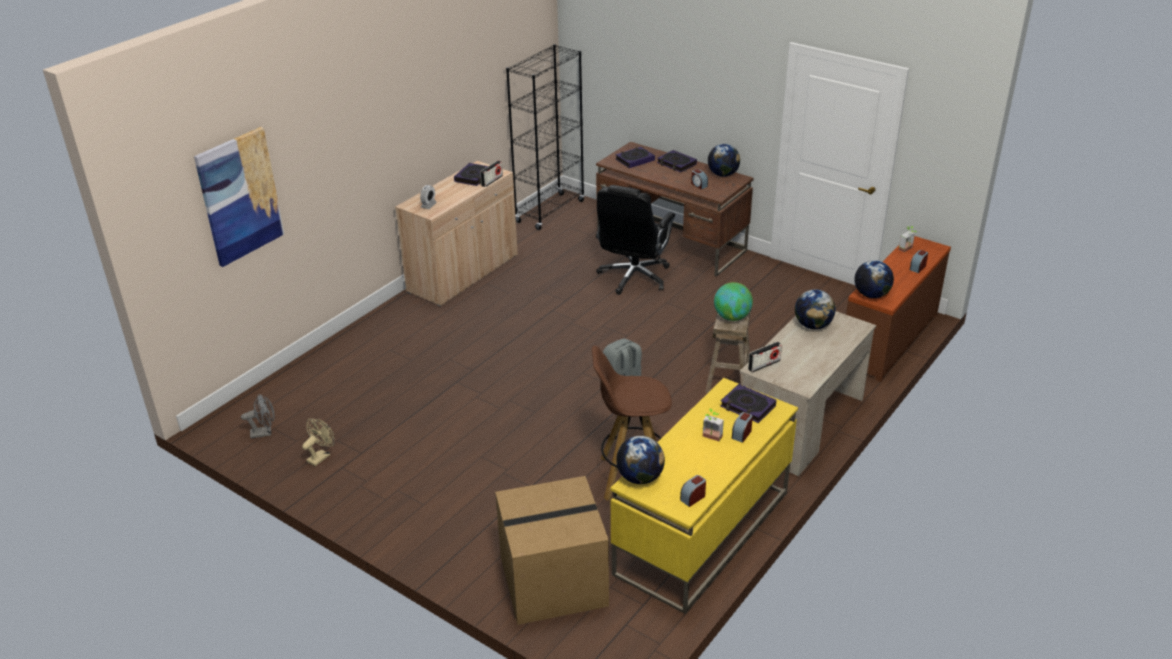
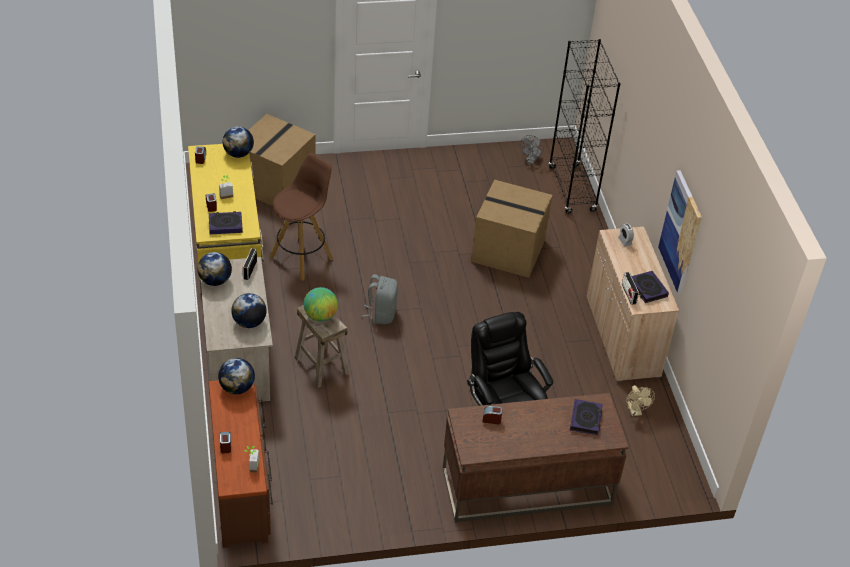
camera: 130 degrees right, 10 degrees up
(239, 196) = (618, 66): picture -> picture (681, 232)
(321, 456) = (480, 168): beige fan -> beige fan (635, 411)
(433, 371) = (509, 250): none -> cardboard box
(550, 212) = (674, 454): black bookcase -> black bookcase (572, 189)
(676, 164) = (546, 438): book -> none
(723, 174) = (490, 450): globe -> globe (215, 281)

